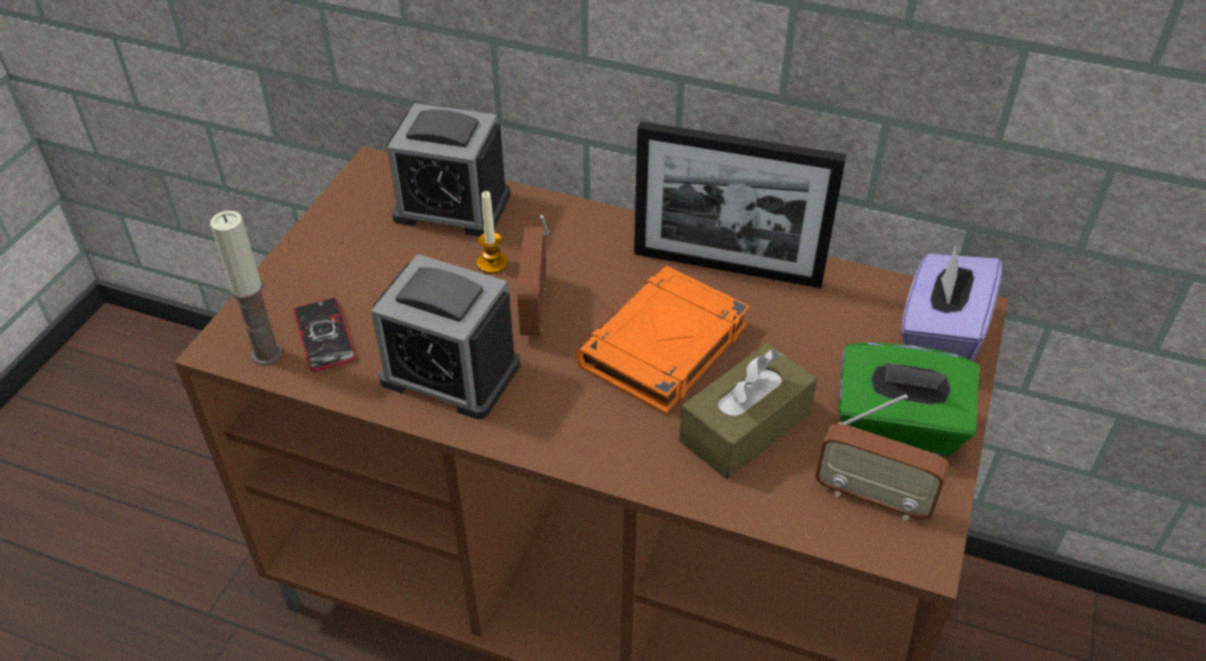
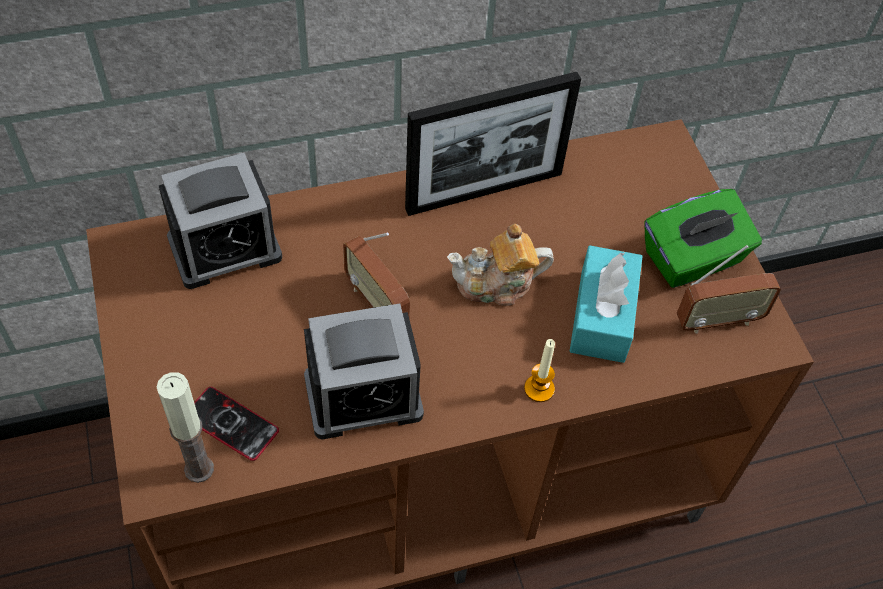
camera: 40 degrees left, 10 degrees up
(492, 263) = (307, 283): candle -> candle (539, 389)
(663, 347) = (497, 284): orange book -> teapot
(745, 427) = (602, 315): brown tissue box -> turquoise tissue box
(940, 335) = (663, 171): purple tissue box -> none

